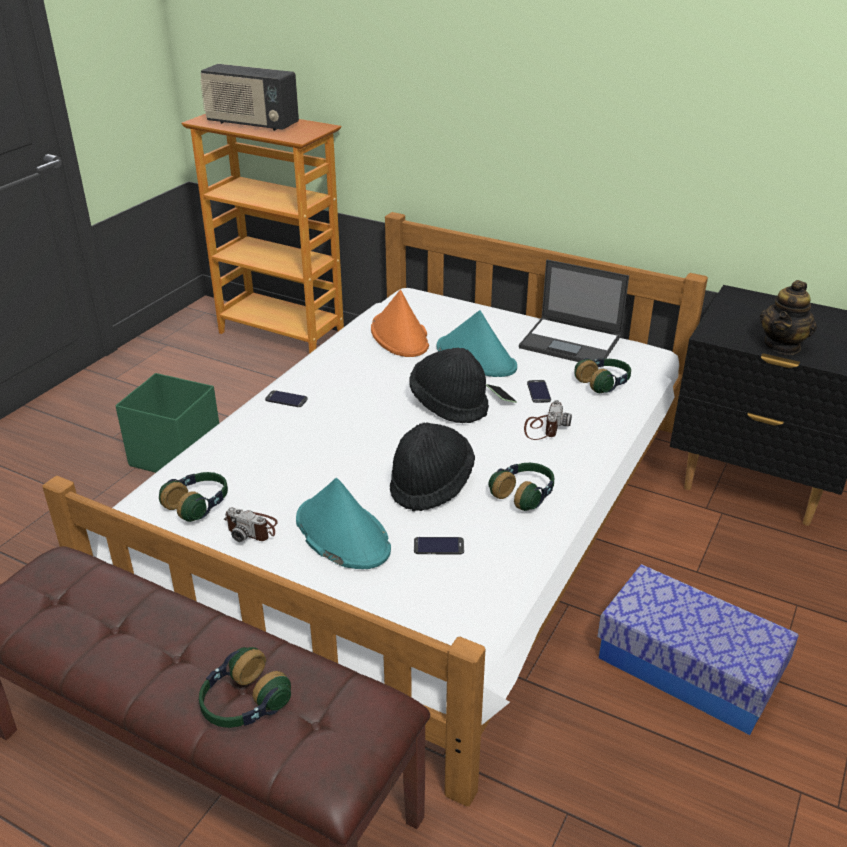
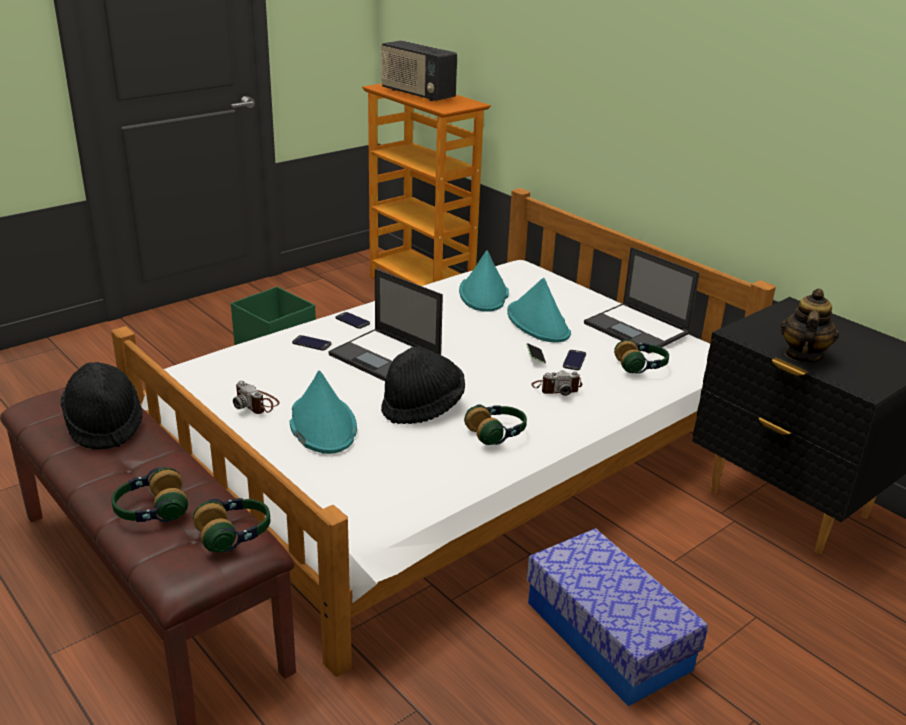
camera: 20 degrees right, 5 degrees down
(198, 505) = (229, 378): headphones -> headphones (235, 535)
(353, 434) = (386, 357): none -> laptop
(400, 336) = (484, 294): orange hat -> turquoise hat
(439, 546) = (393, 452): phone -> phone (311, 343)
(449, 404) = (486, 352): black hat -> black hat (104, 425)
(544, 427) = (556, 388): camera -> camera turned 45 degrees clockwise
(782, 346) = (802, 355): teapot -> teapot turned 150 degrees clockwise

